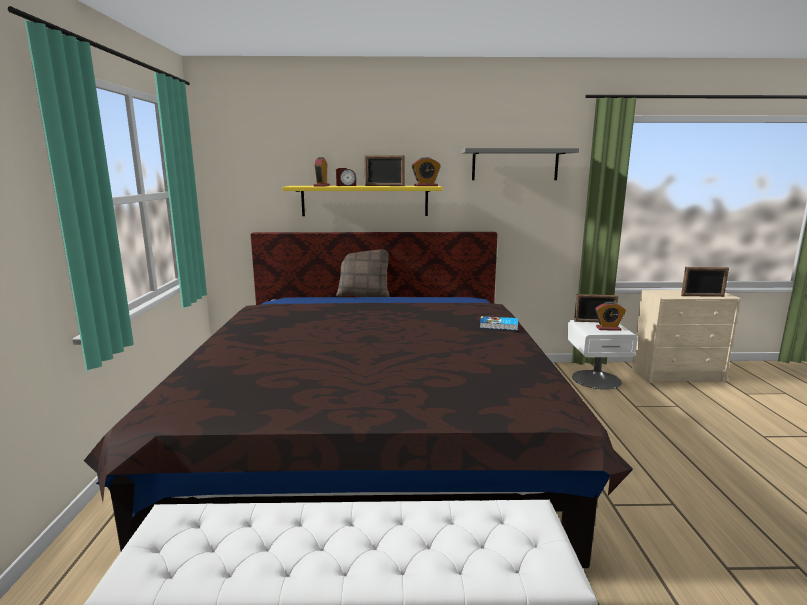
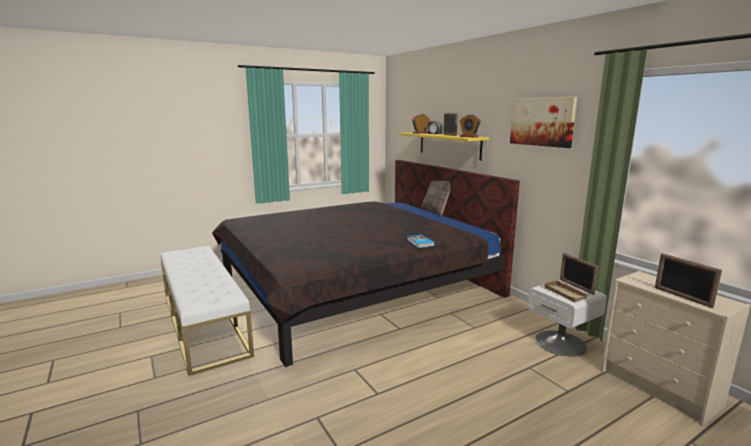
camera: 60 degrees right, 0 degrees up
(515, 164) = (542, 121): grey shelf -> picture
(608, 328) = (566, 293): alarm clock -> beige tray

